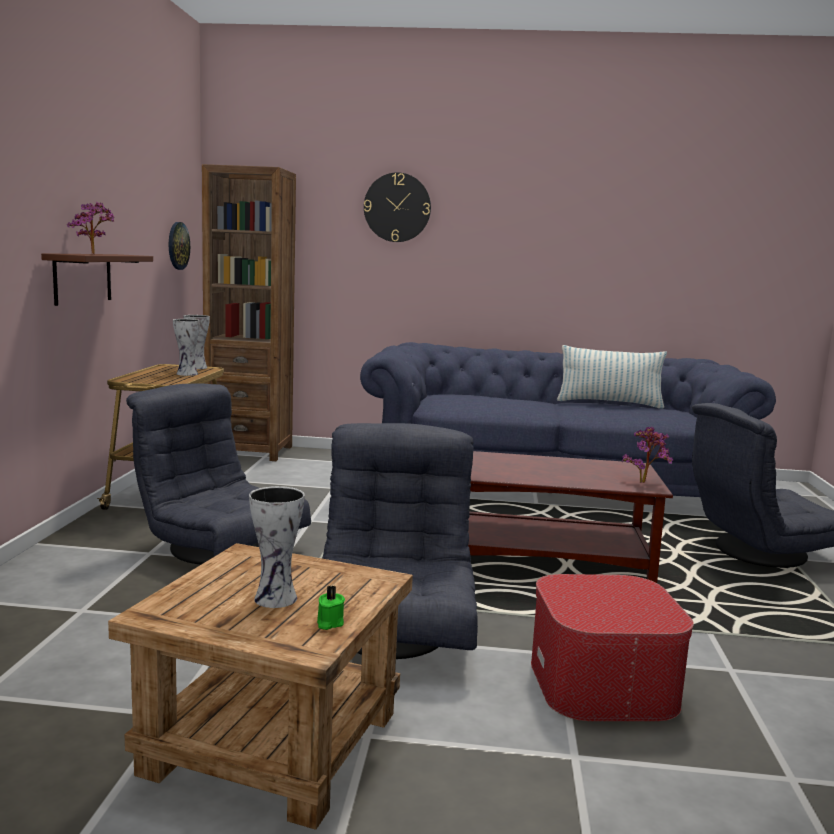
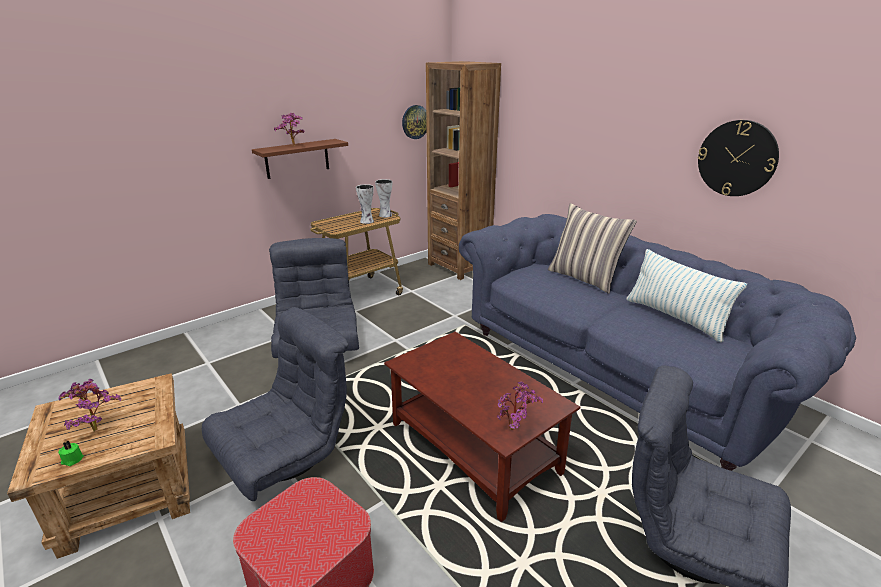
camera: 45 degrees right, 15 degrees up
(277, 599) = (96, 428): vase -> potted plant
(397, 207) = (566, 93): wall clock -> wall clock (737, 158)
(495, 395) = (584, 278): none -> pillow

